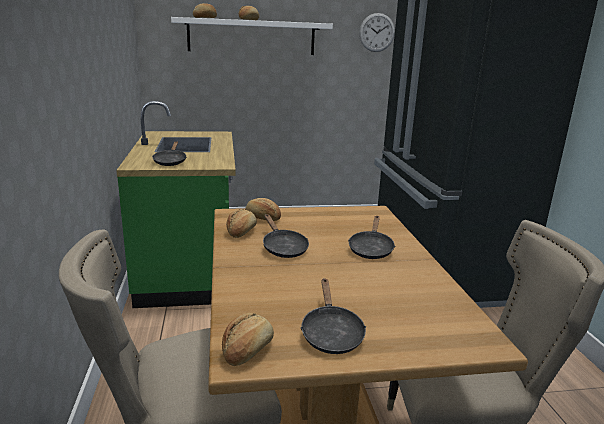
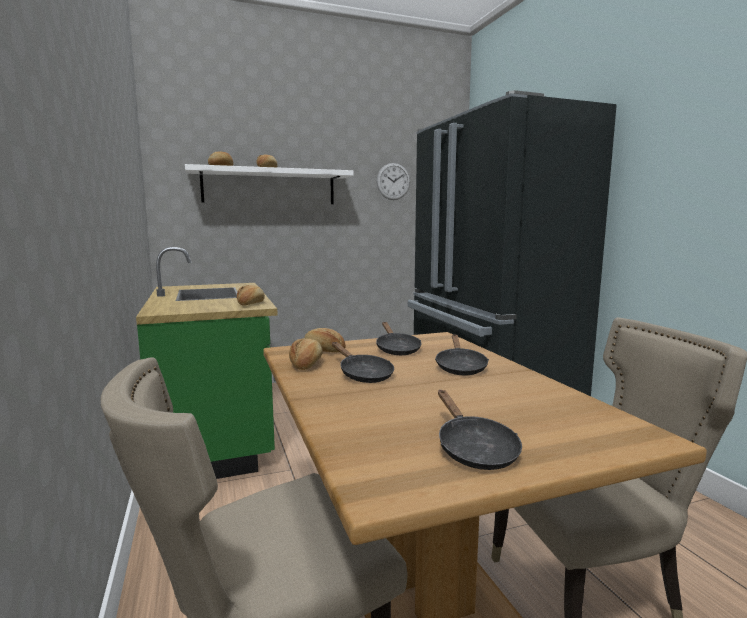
camera: 10 degrees left, 10 degrees down
(170, 161) = (198, 306): black frying pan -> black frying pan (396, 349)
(247, 350) = (382, 481): bread -> bread (250, 304)

